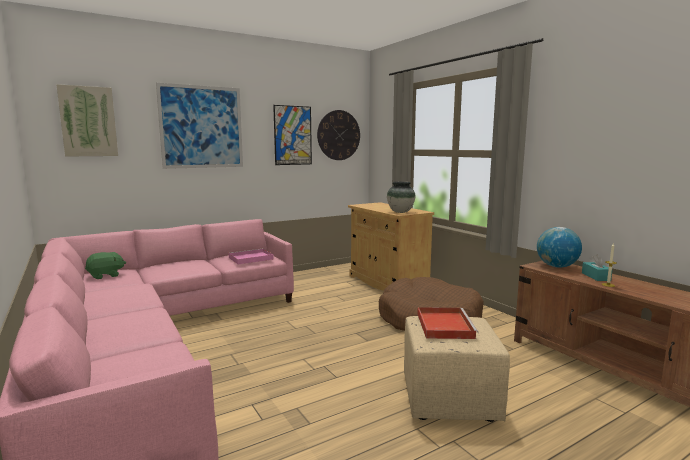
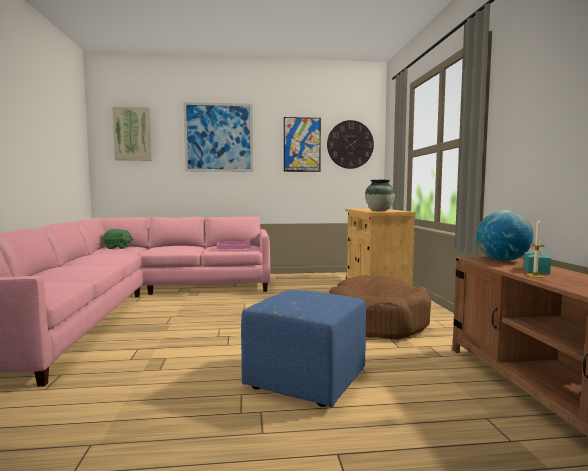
camera: 25 degrees right, 5 degrees down
(444, 325) = (302, 296): red tray -> none
(448, 398) = (306, 380): beige ottoman -> blue ottoman

